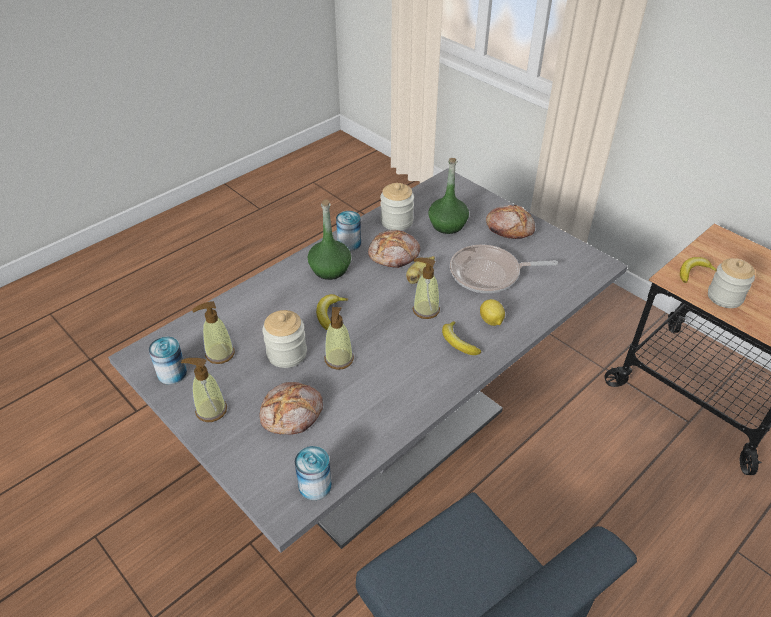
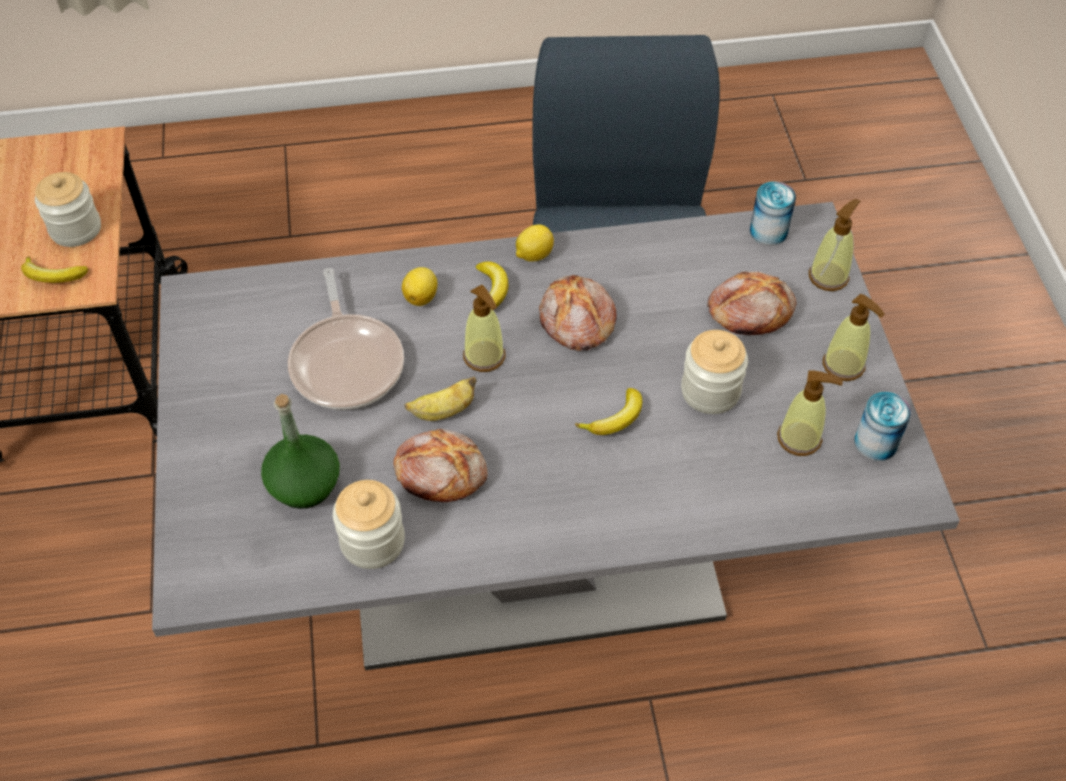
camera: 145 degrees left, 10 degrees up
(330, 269) = (557, 499): green bottle -> none
(339, 359) = (650, 348): soap dispenser -> soap dispenser (828, 276)
(349, 243) = (487, 538): can -> none
(456, 378) = (533, 255): none -> lemon
(489, 274) = (347, 362): frying pan -> frying pan turned 45 degrees clockwise
(509, 228) = (224, 423): bread -> bread (575, 321)

